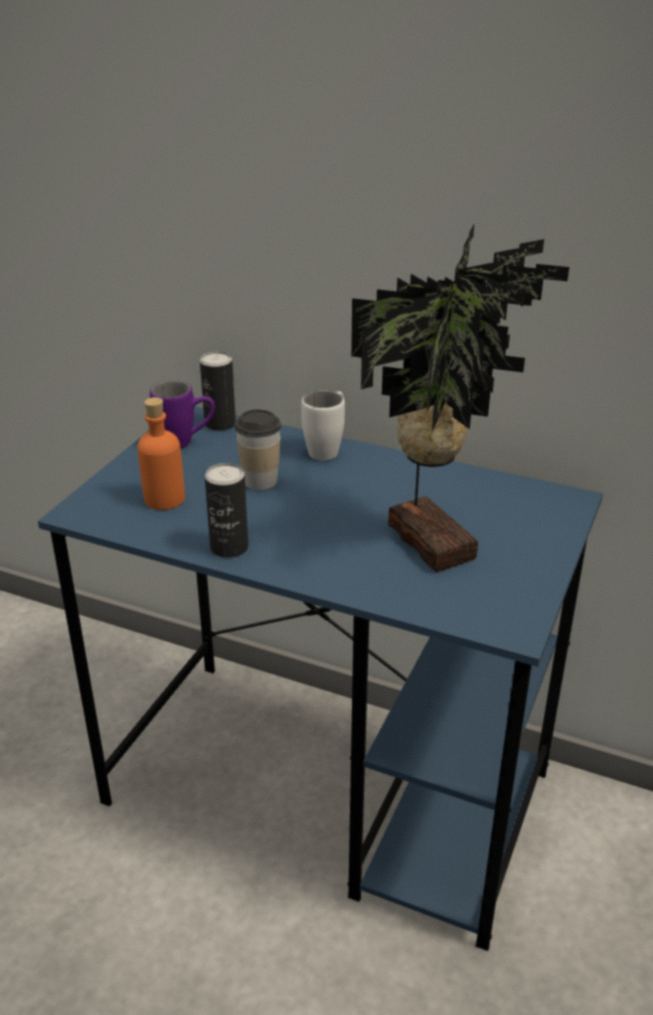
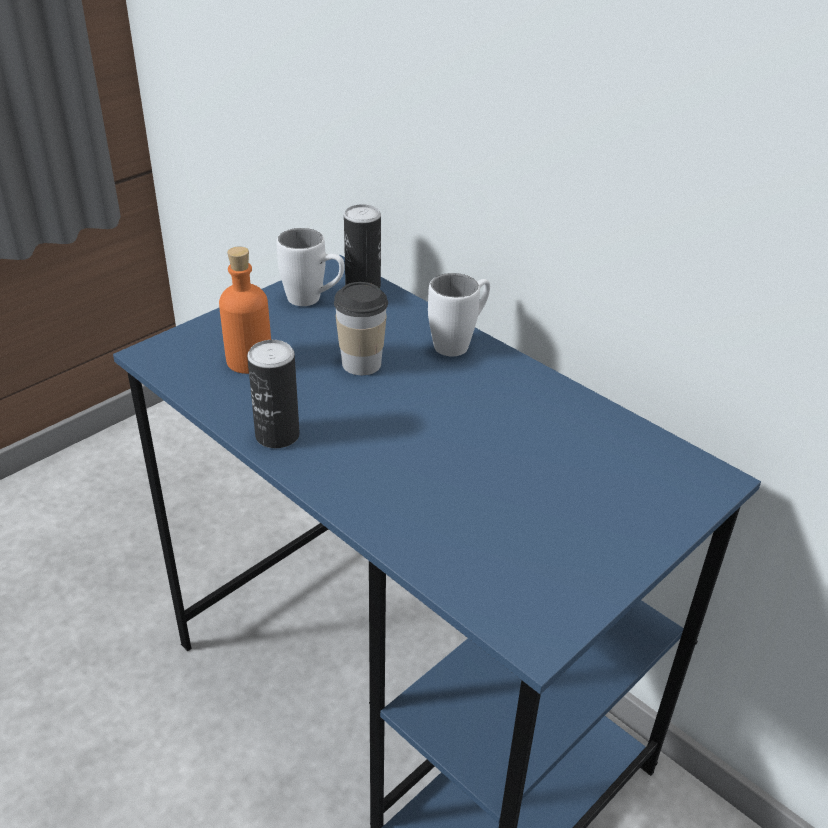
camera: 20 degrees right, 5 degrees up
(186, 442) = (313, 300): purple mug -> white mug
(435, 539) = (511, 488): potted plant -> none

